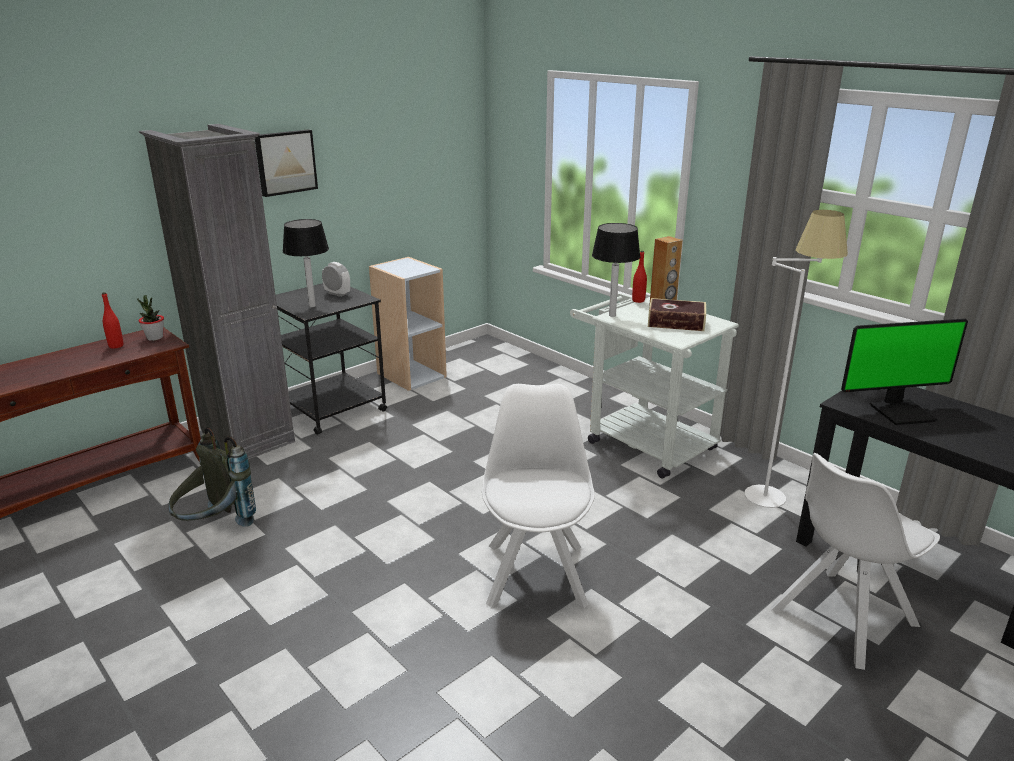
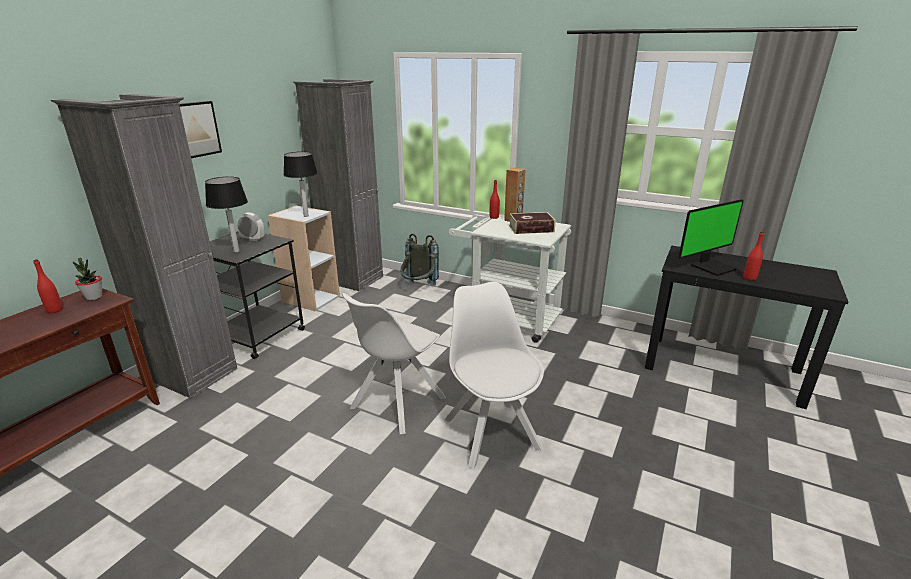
camera: 20 degrees left, 0 degrees up
(215, 527) = (196, 460): grey backpack -> grey backpack (419, 288)
(473, 358) = (353, 279): none -> grey cabinet
(612, 315) = (484, 229): table lamp -> table lamp (306, 216)
(772, 488) = (607, 335): white floor lamp -> none
(841, 618) = (703, 414): white chair -> white chair (396, 403)
(944, 436) = (749, 278): none -> red bottle

